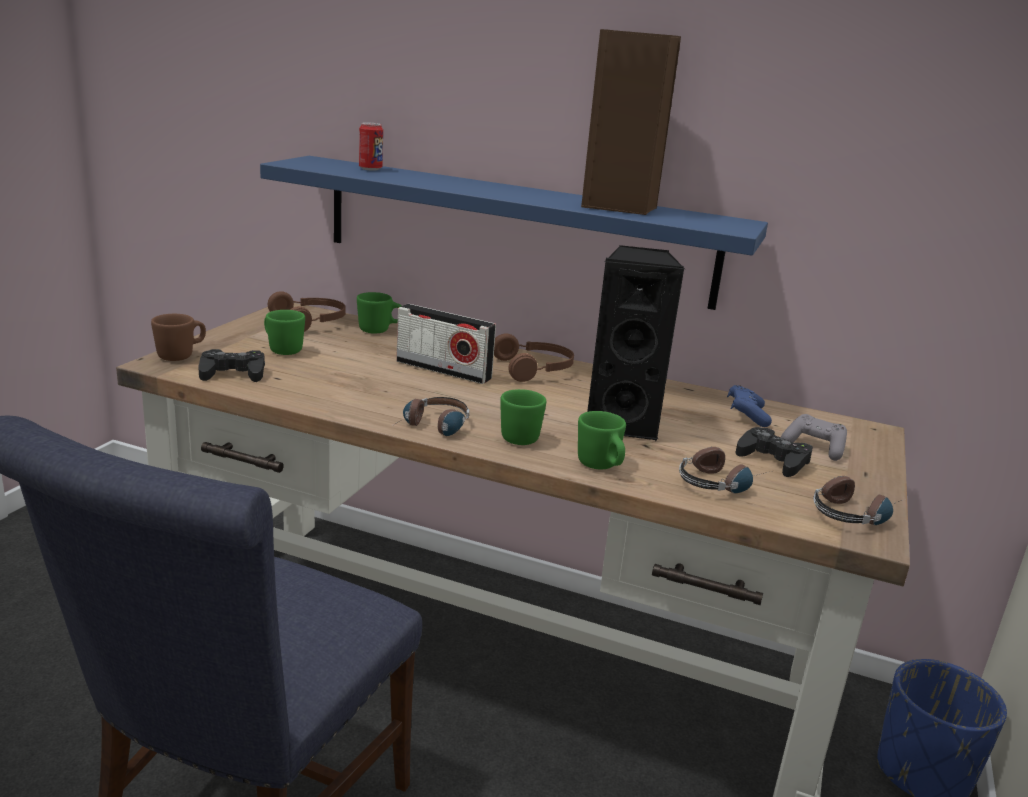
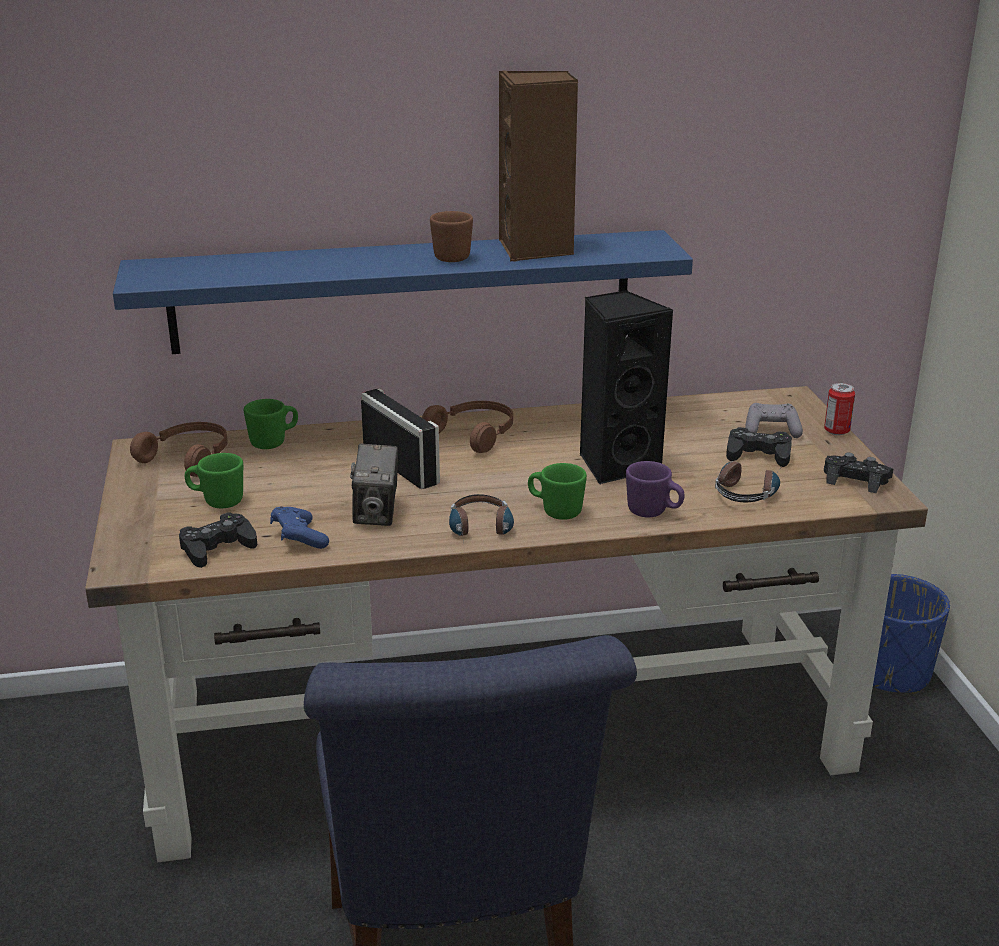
camera: 30 degrees left, 5 degrees up
(181, 355) = (129, 548): brown mug -> brown mug (453, 256)
(370, 169) = (231, 264): can -> can (836, 431)
(374, 391) = (376, 514): none -> camera
(443, 370) = (401, 466): radio -> radio turned 120 degrees counterclockwise
(601, 466) = (653, 513): green mug -> purple mug
(746, 416) = (693, 418): blue game controller -> blue game controller (298, 539)
(854, 512) = (856, 480): headphones -> black game controller

